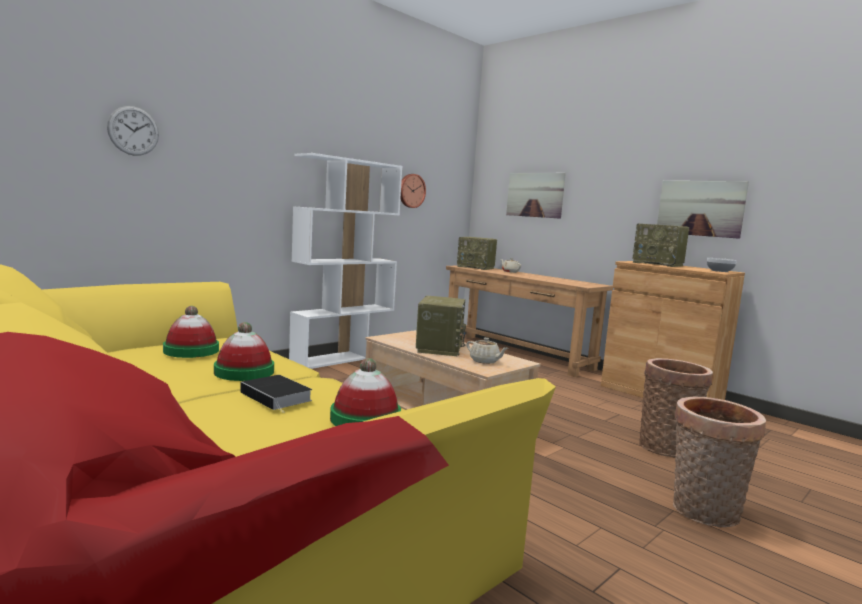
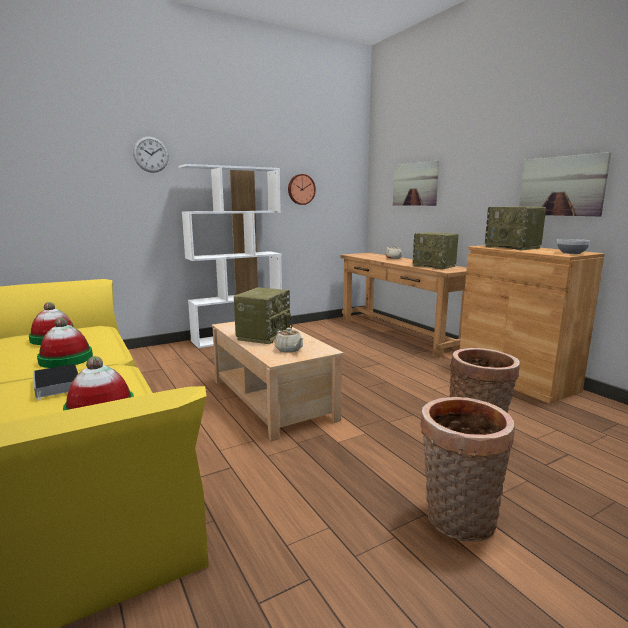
camera: 15 degrees right, 5 degrees up
(133, 131) = (32, 159): wall clock -> wall clock (151, 154)
(476, 267) = (366, 255): radio -> radio (435, 266)

